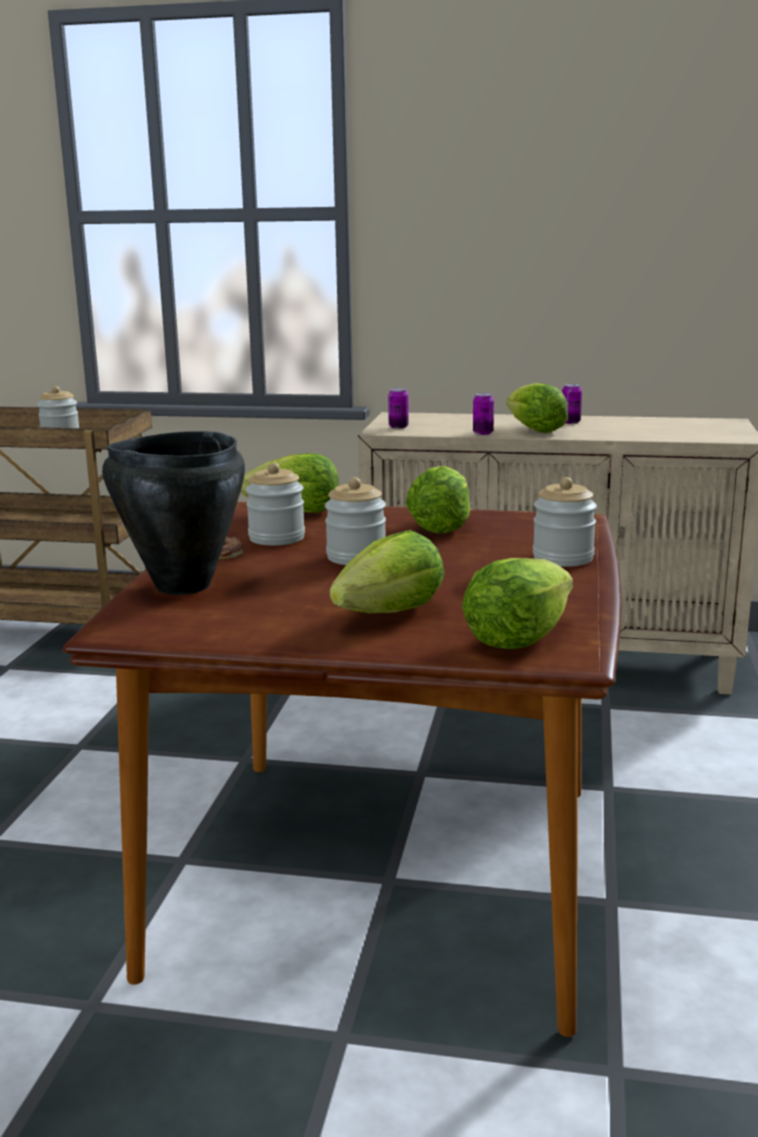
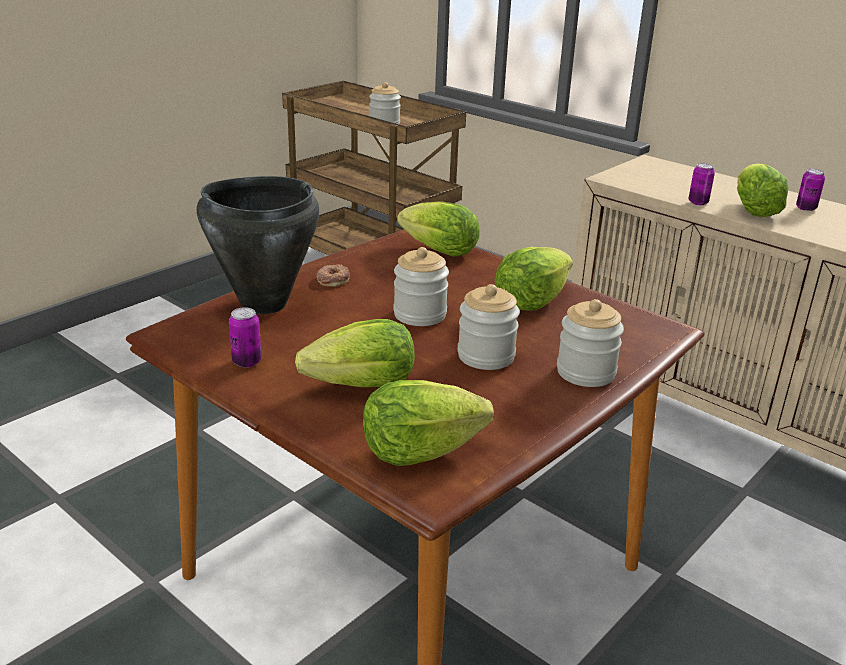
camera: 30 degrees right, 10 degrees up
(276, 538) = (390, 275): jar -> jar (486, 356)
(398, 427) = (632, 177): can -> can (247, 362)

